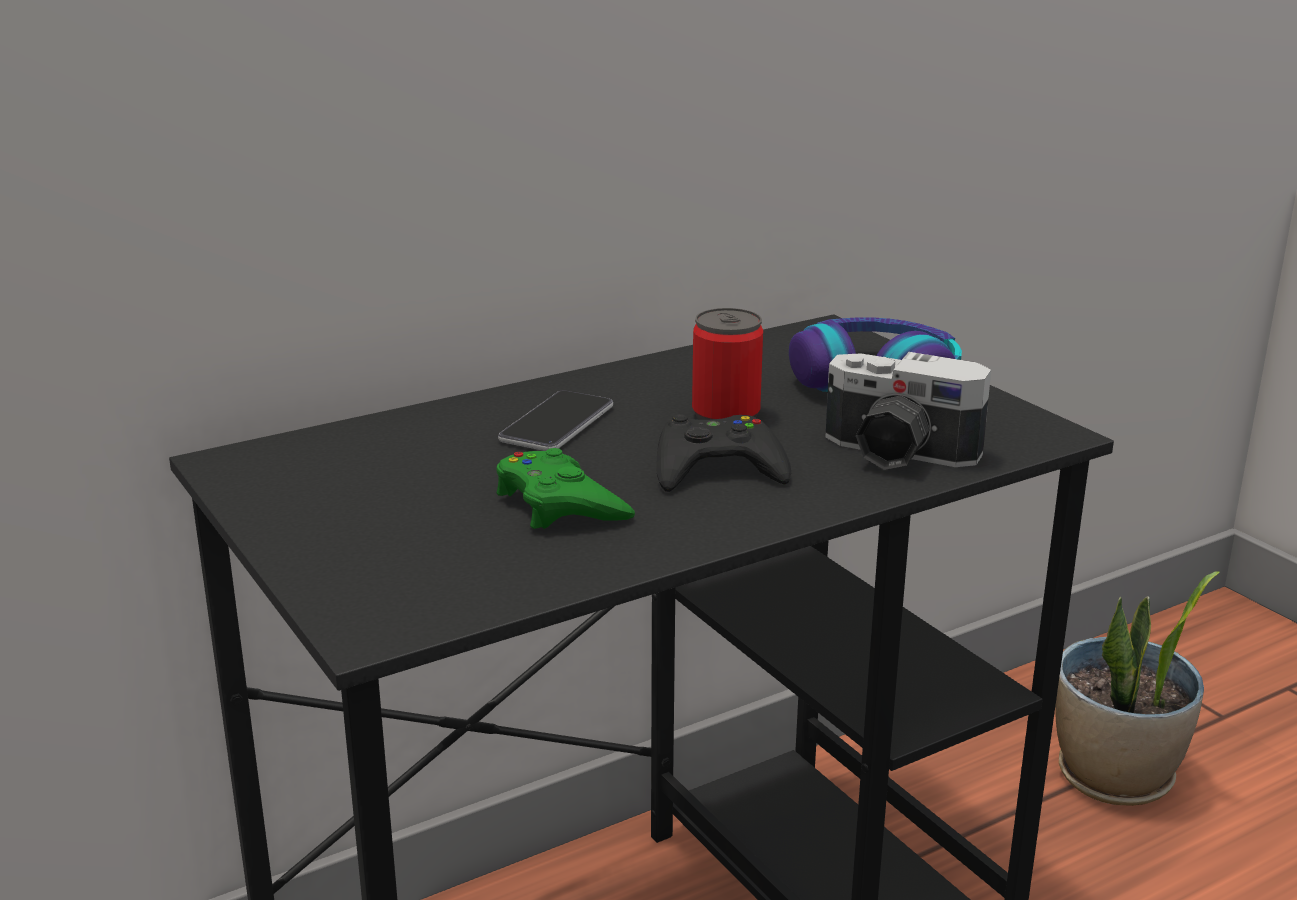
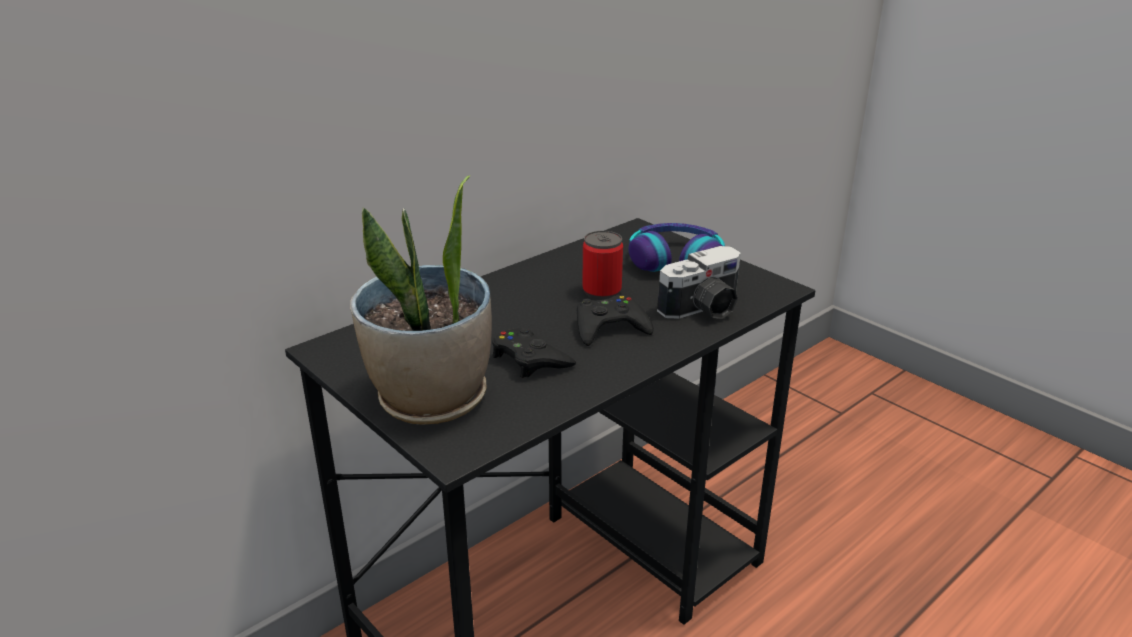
camera: 10 degrees left, 5 degrees up
(557, 424) = (508, 305): phone -> none
(560, 504) = (530, 360): green game controller -> black game controller
(896, 455) = (704, 309): camera -> camera turned 45 degrees counterclockwise
(1114, 778) = (792, 455): potted plant -> potted plant (432, 400)

